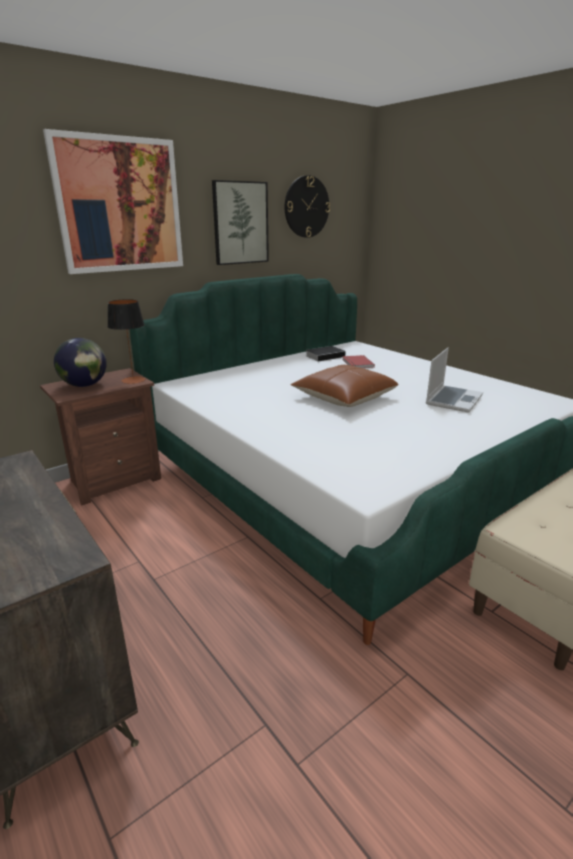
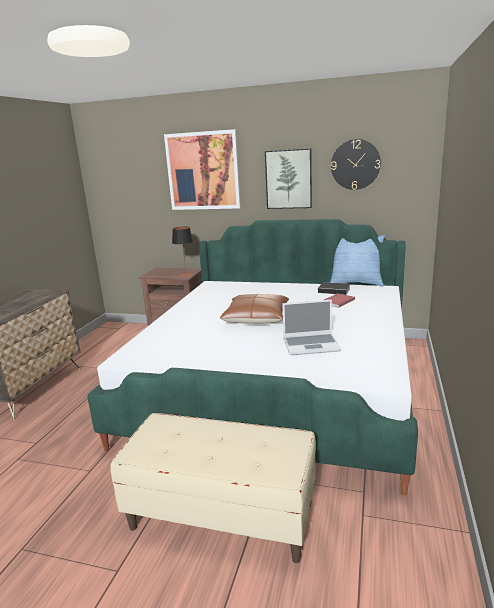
camera: 55 degrees right, 5 degrees down
(85, 385) = (165, 272): globe -> none
(321, 346) = (356, 283): none -> pillow

